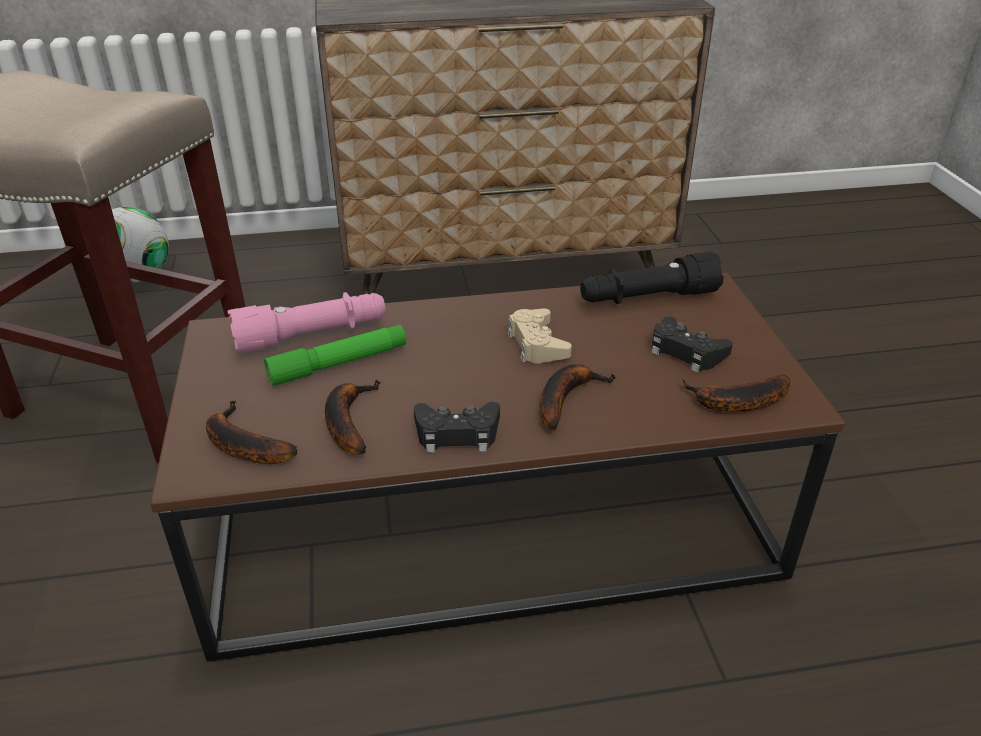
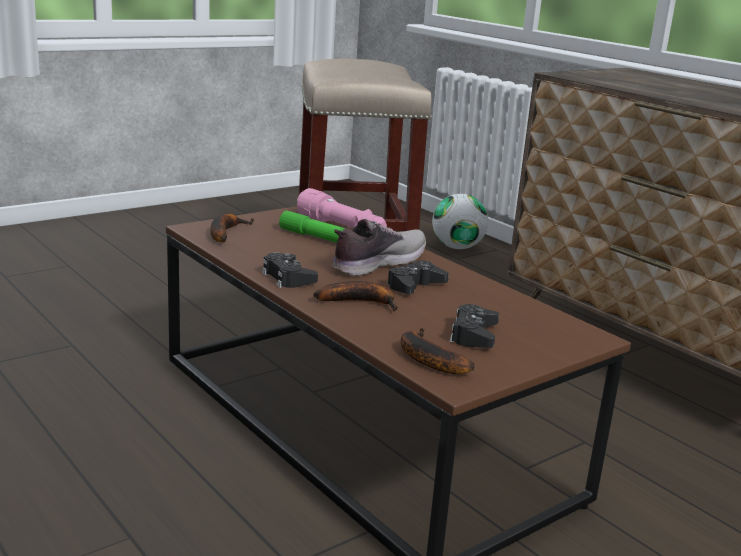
camera: 60 degrees right, 15 degrees down
(347, 421) = (270, 250): banana -> none
(452, 348) = (376, 263): none -> shoe
(537, 344) = (415, 285): beige game controller -> black game controller
(647, 298) = (533, 314): black flashlight -> none

